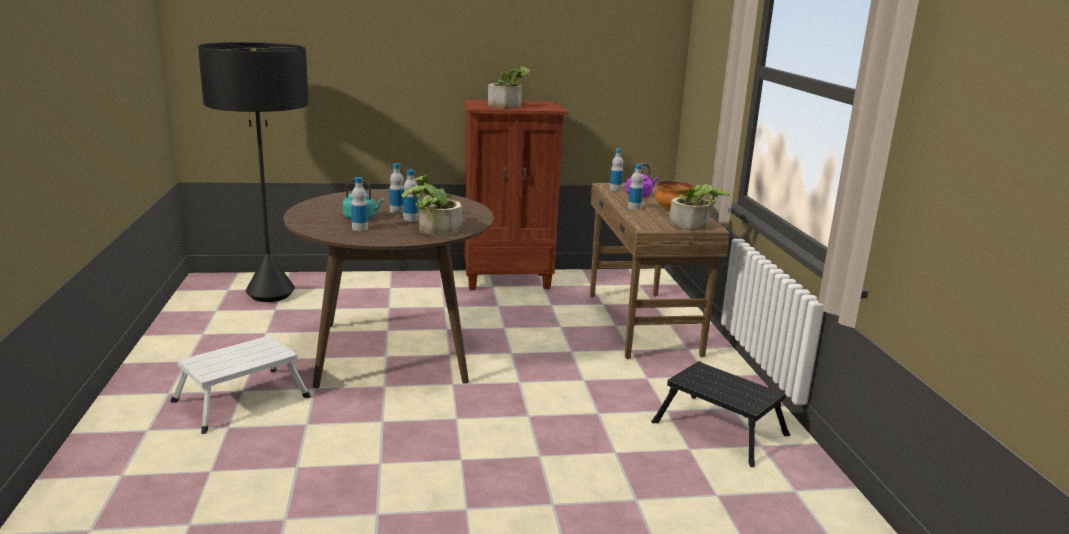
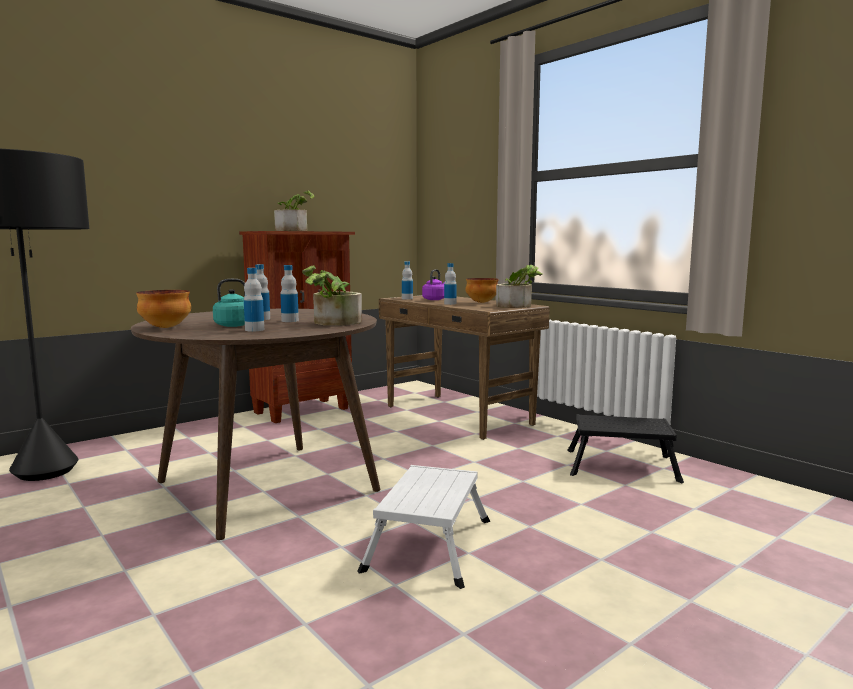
camera: 30 degrees left, 10 degrees down
(242, 399) = (135, 578): white step ladder -> white step ladder (429, 544)
(311, 211) = (165, 327): none -> bowl

